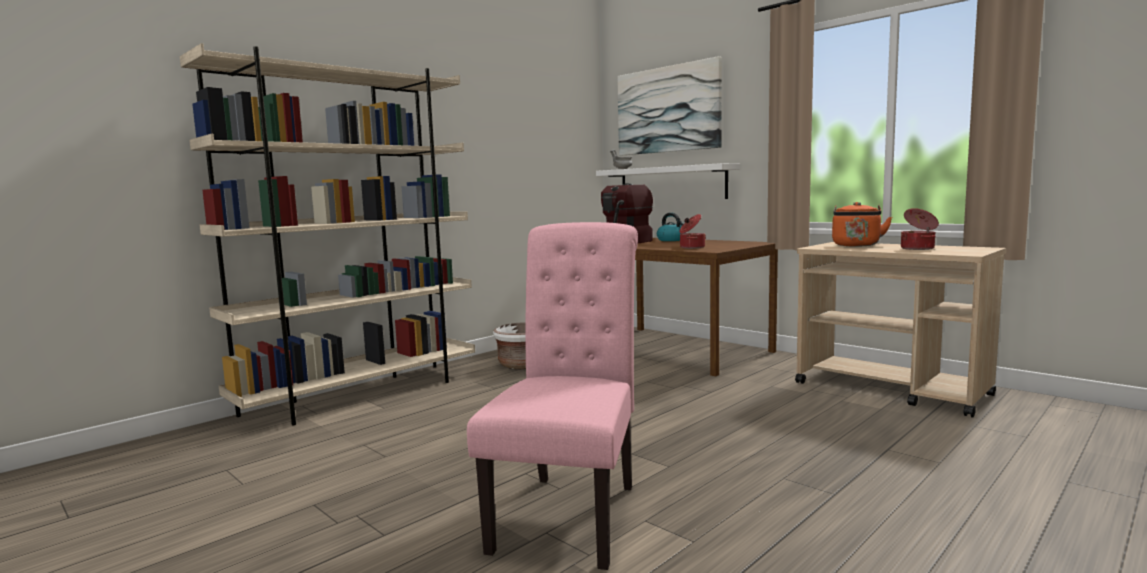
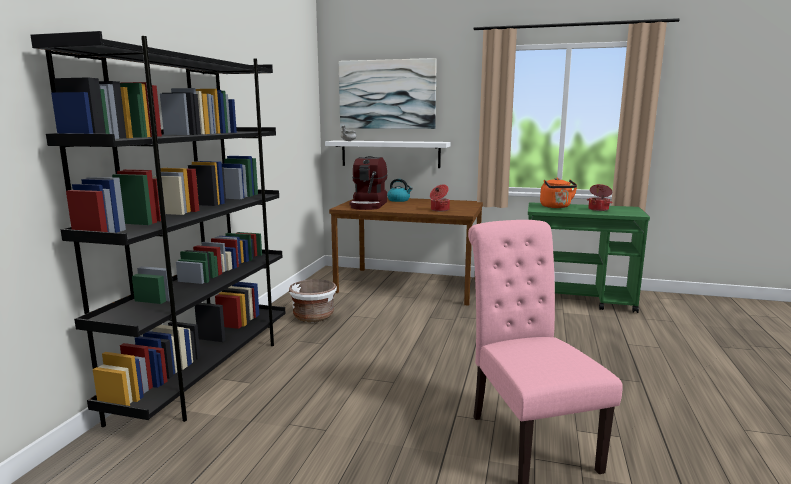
camera: 30 degrees left, 5 degrees up
(362, 394) = (207, 373): beige bookcase -> black bookcase
(892, 389) = (578, 299): beige cart -> green cart

